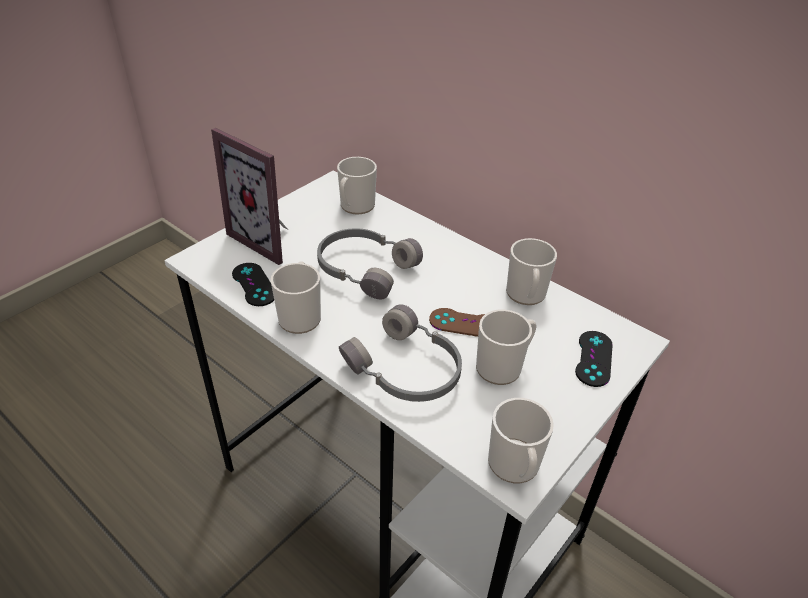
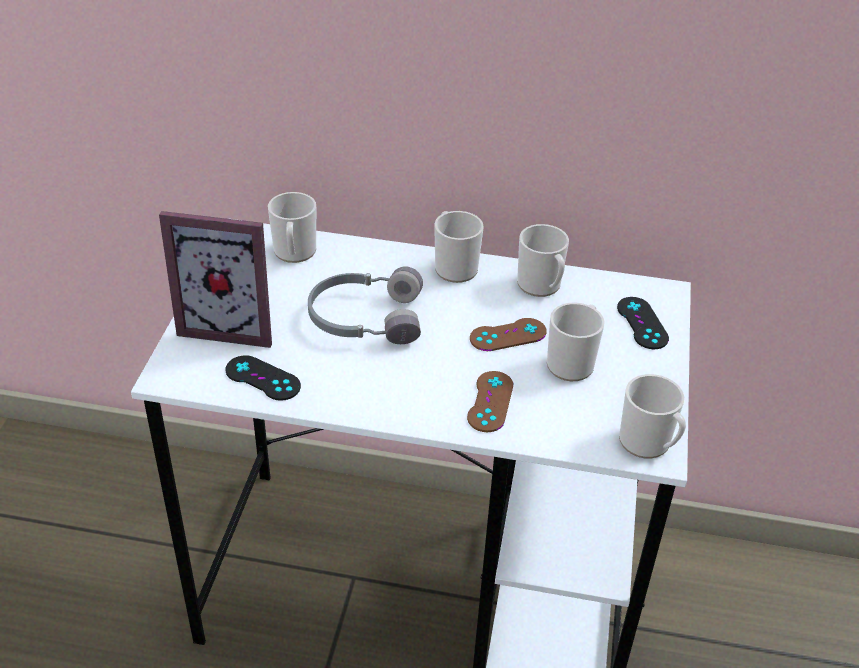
camera: 30 degrees left, 0 degrees up
(300, 315) = (343, 391): mug -> mug (453, 266)
(405, 370) = (490, 401): grey headphones -> brown game controller

